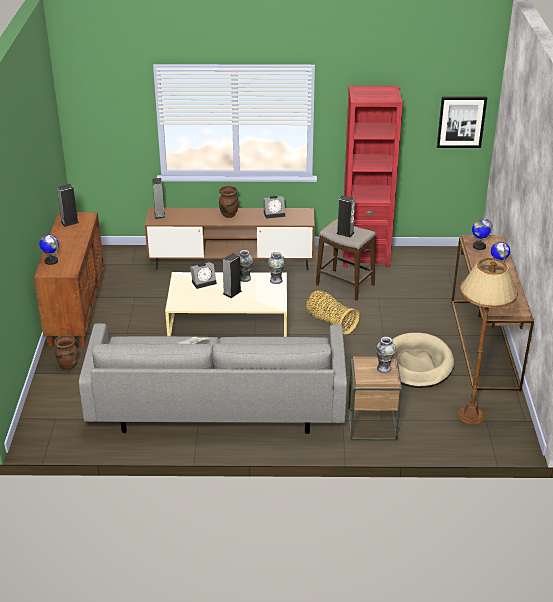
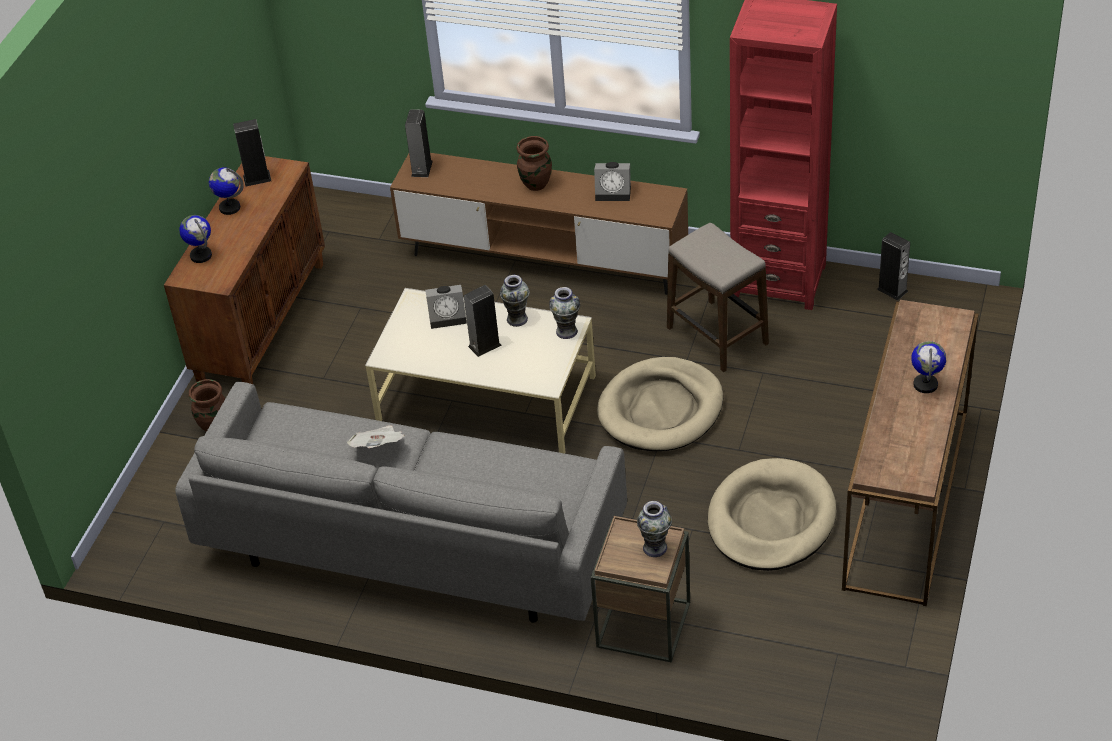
camera: 20 degrees right, 10 degrees up
(330, 322) = (661, 409): basket -> beige dog bed
(345, 233) = (710, 256): speaker -> speaker (892, 290)
(461, 122) = (957, 76): picture -> none
(470, 416) = (814, 639): brown floor lamp -> none
(479, 246) = (916, 330): globe -> globe (229, 207)

